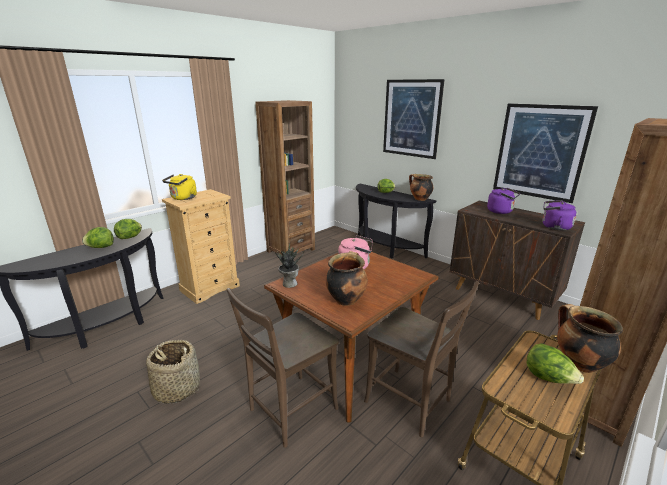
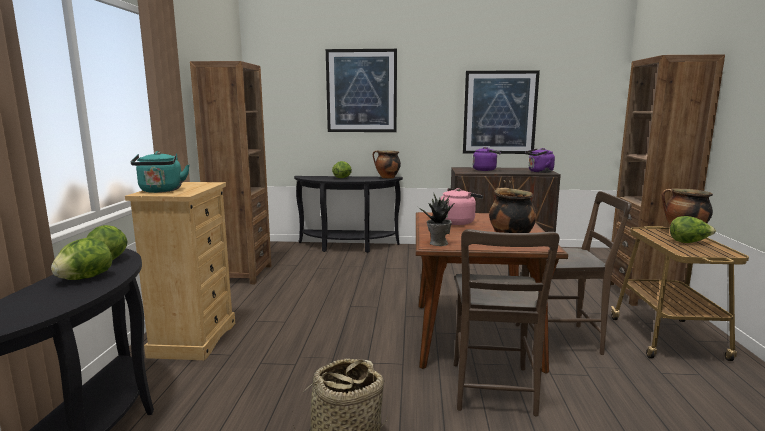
camera: 40 degrees left, 10 degrees down
(183, 198) = (161, 191): yellow kettle -> turquoise kettle

